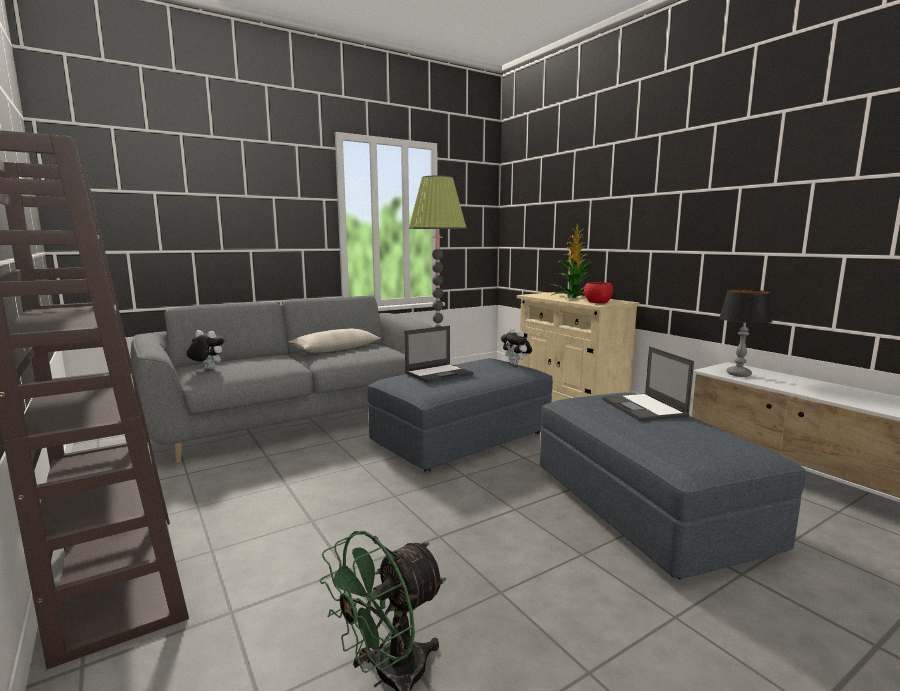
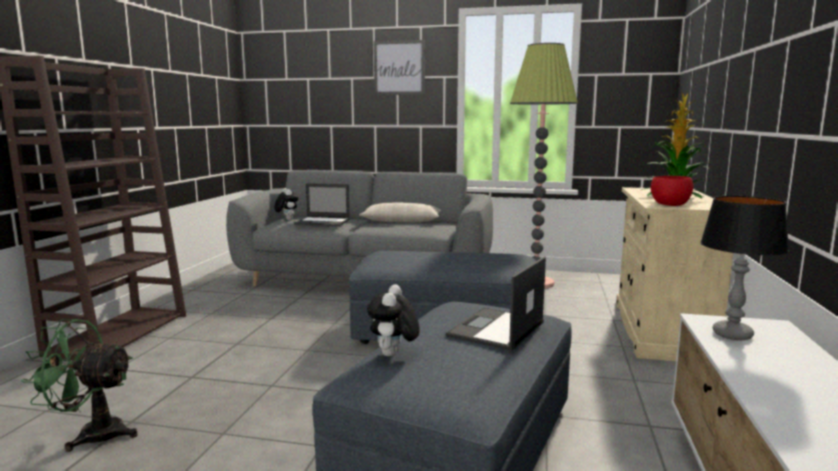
camera: 45 degrees right, 0 degrees up
(276, 187) = (399, 68): none -> picture
(439, 373) = (424, 255): laptop -> laptop (323, 222)
(516, 364) = (521, 264): plush toy -> plush toy (393, 355)

